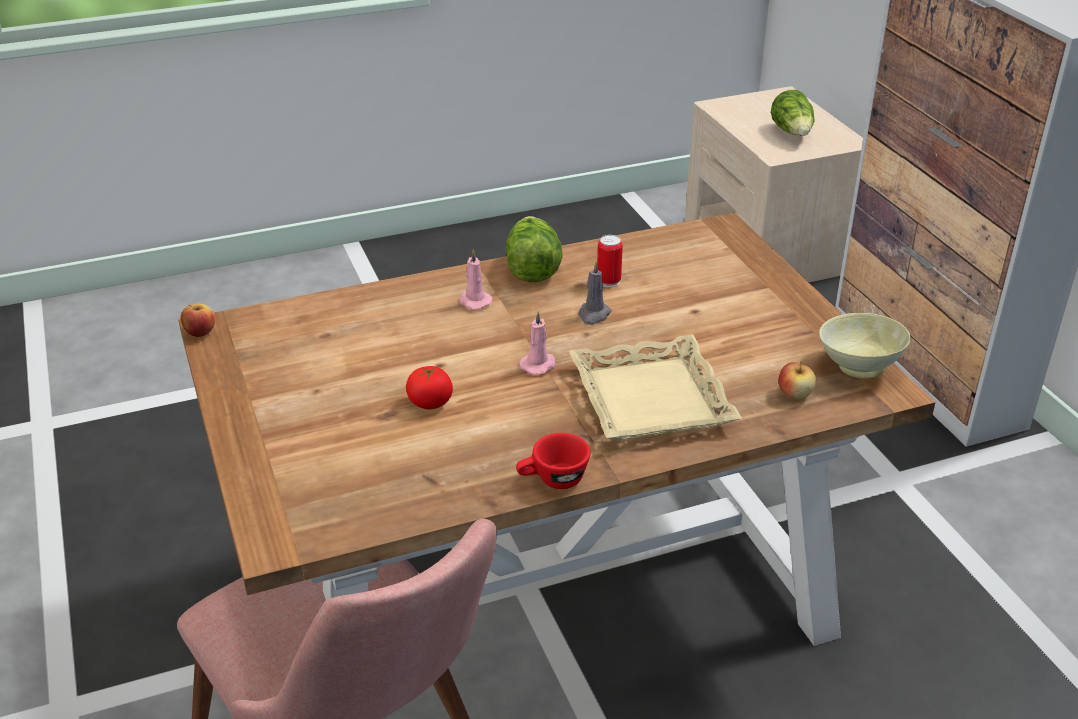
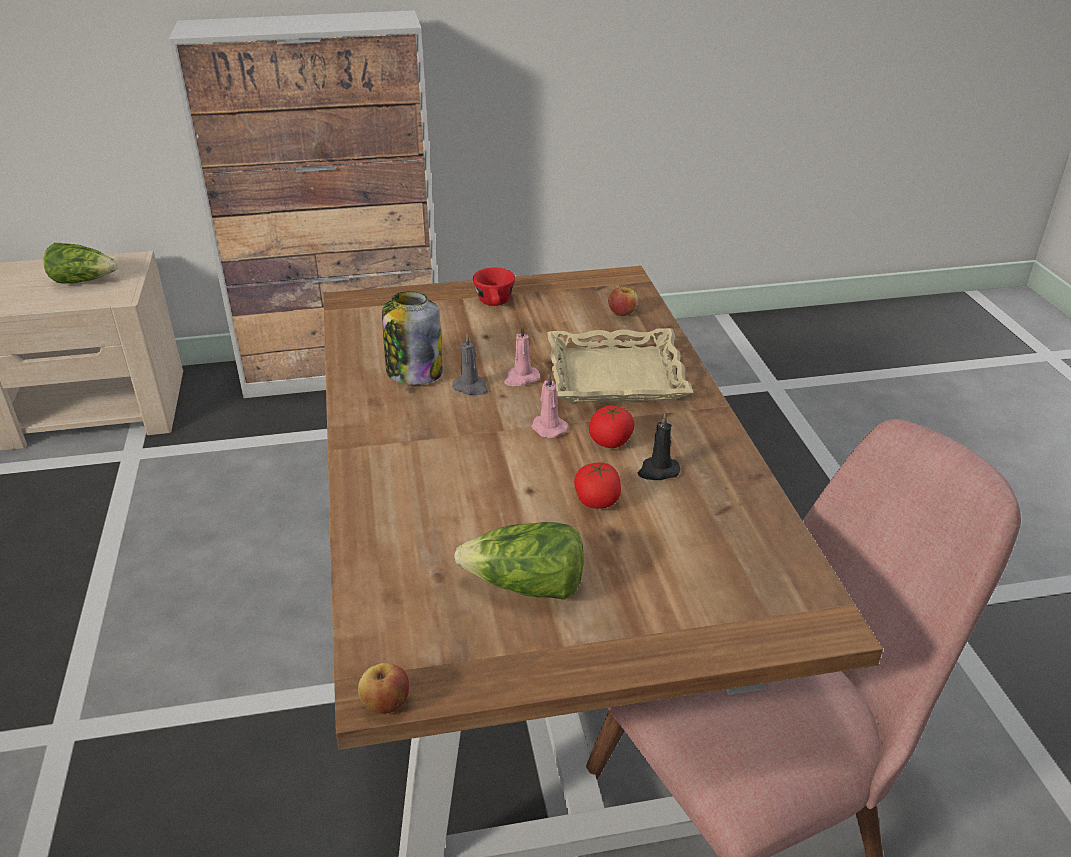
camera: 80 degrees left, 0 degrees up
(474, 301) = (413, 457): pink candle -> pink candle (521, 378)
(484, 435) = (658, 471): none -> black candle
(526, 404) = (610, 441): none -> tomato
(531, 267) = (362, 414): lettuce -> lettuce (526, 586)
(553, 480) = (727, 439): red cup -> red cup (495, 303)
(608, 281) = (413, 372): can -> jar
(858, 366) = (591, 282): beige bowl -> none

